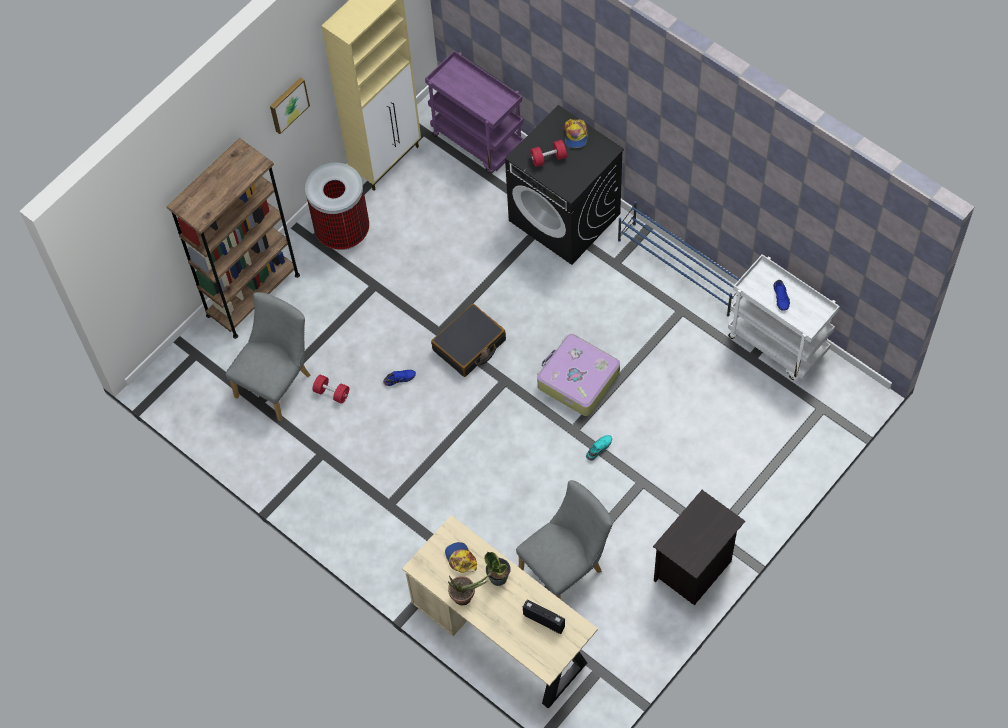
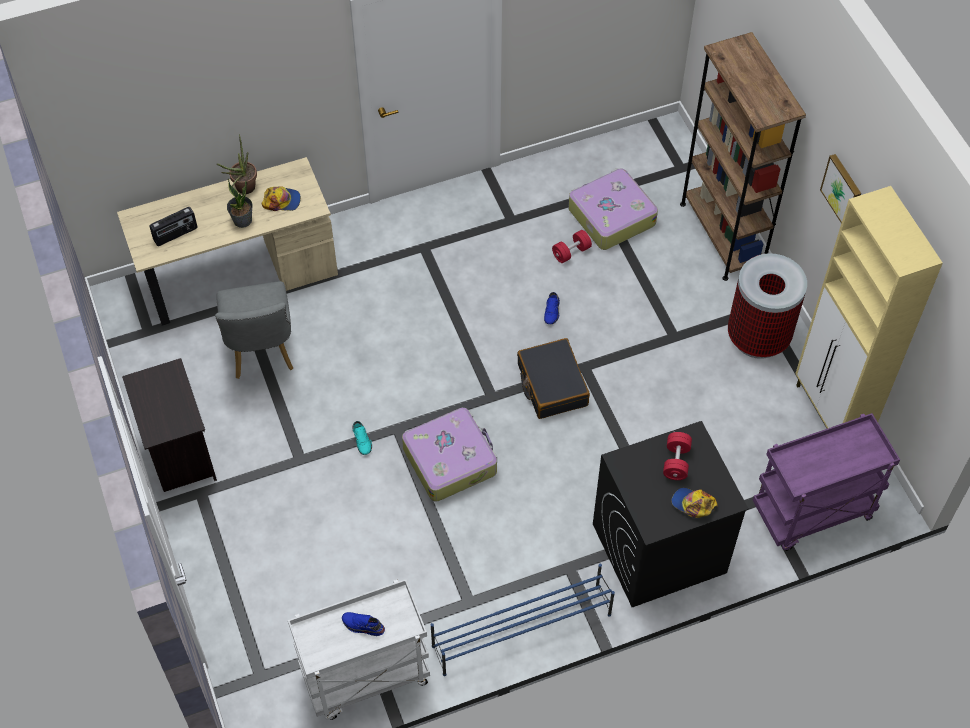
camera: 115 degrees right, 5 degrees down
(277, 382) = (610, 216): grey chair -> suitcase

